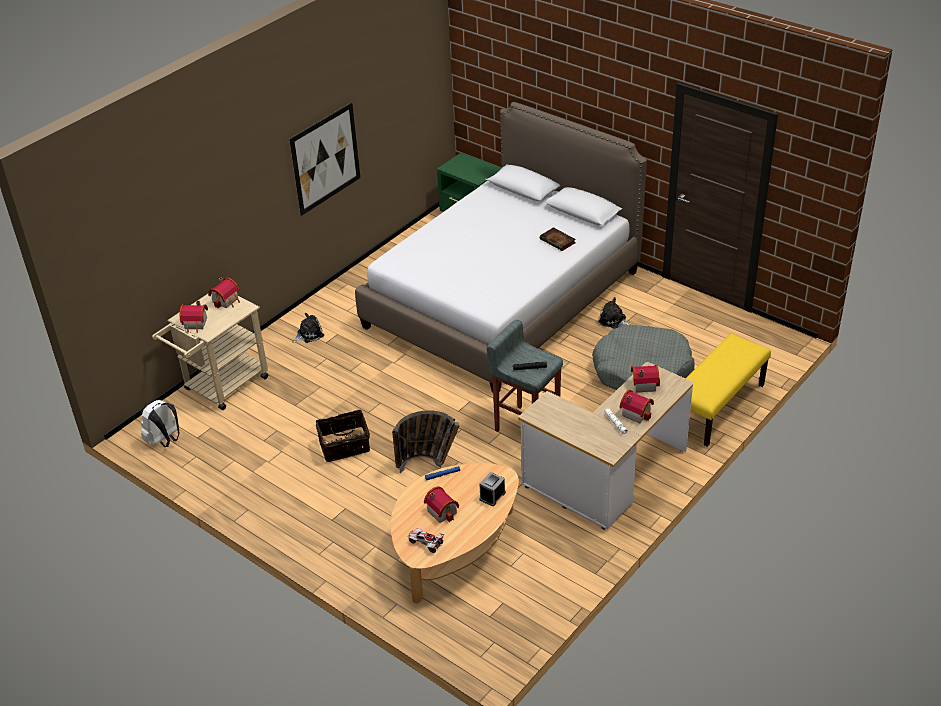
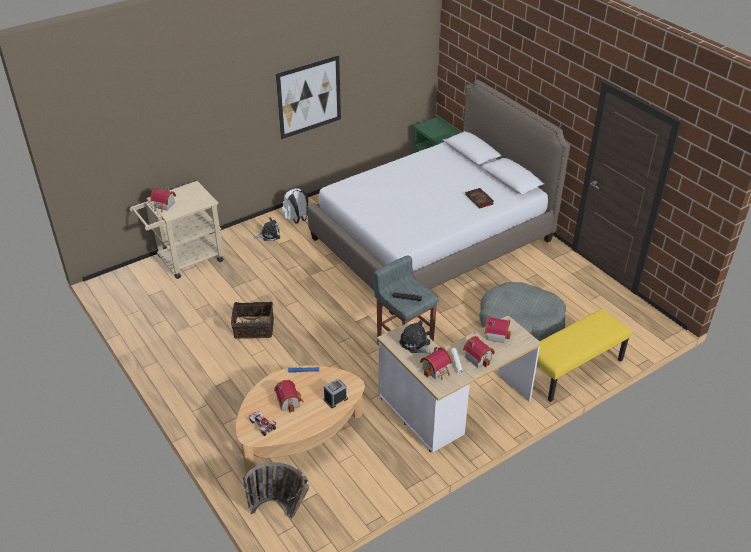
camera: 15 degrees right, 0 degrees up
(165, 440) = (124, 292): white backpack -> white backpack (297, 219)
(227, 300) = (196, 193): toy house -> toy house (437, 370)
(428, 464) = (312, 359): basket -> basket (281, 511)
(613, 321) = (515, 276): plush toy -> plush toy (416, 344)

